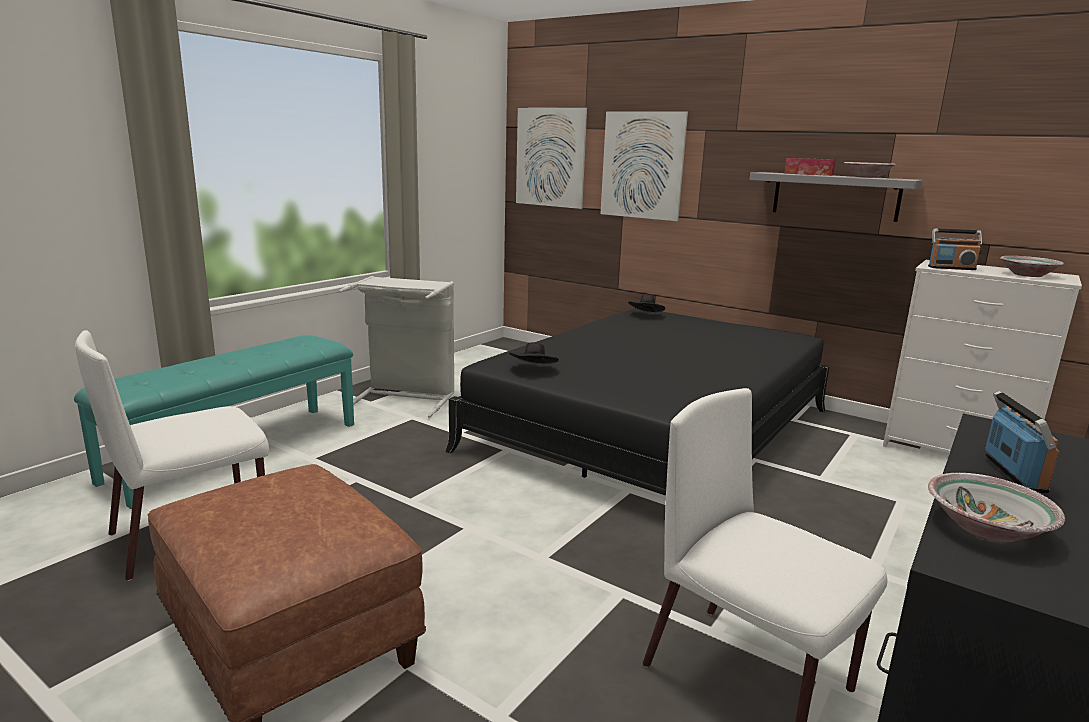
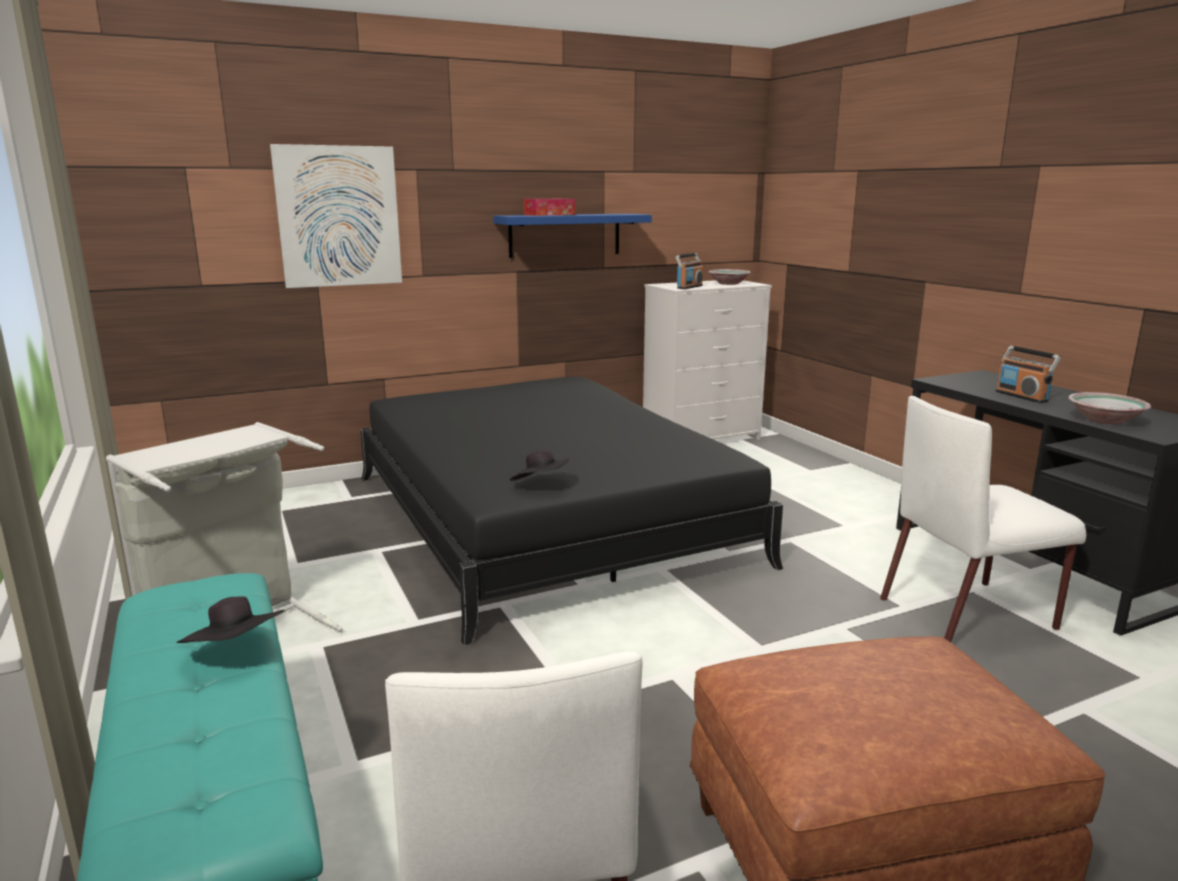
camera: 60 degrees left, 0 degrees up
(550, 157) = (173, 213): picture -> none
(646, 315) = (417, 403): black hat -> black hat (237, 651)
(835, 196) = (565, 235): grey shelf -> blue shelf
(867, 177) = (602, 214): bowl -> none
(1013, 474) = (1022, 396): radio -> radio turned 150 degrees counterclockwise

